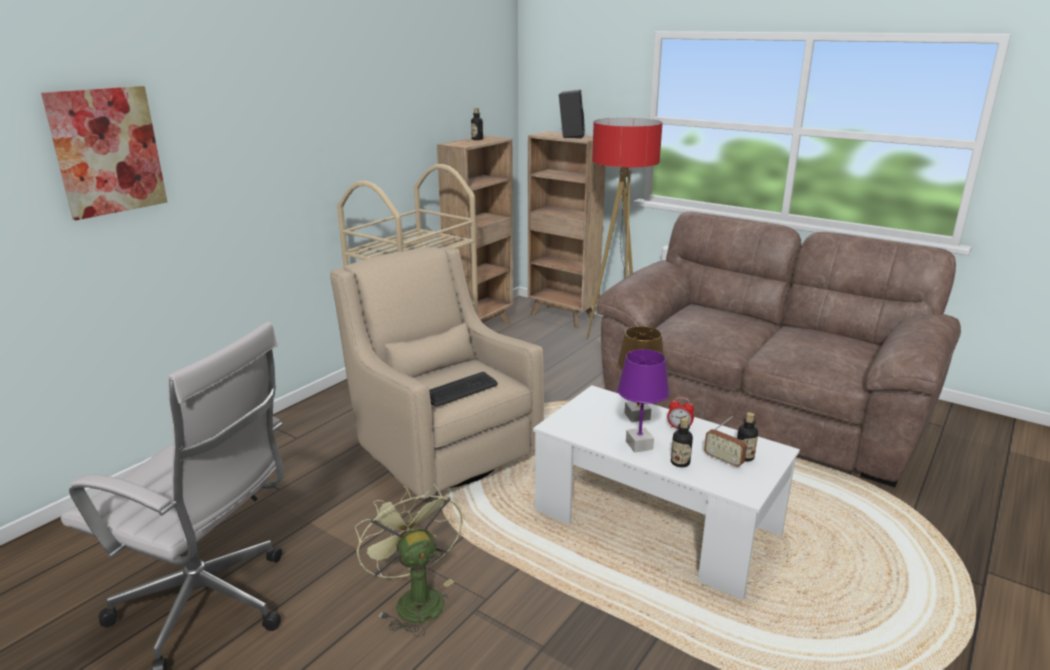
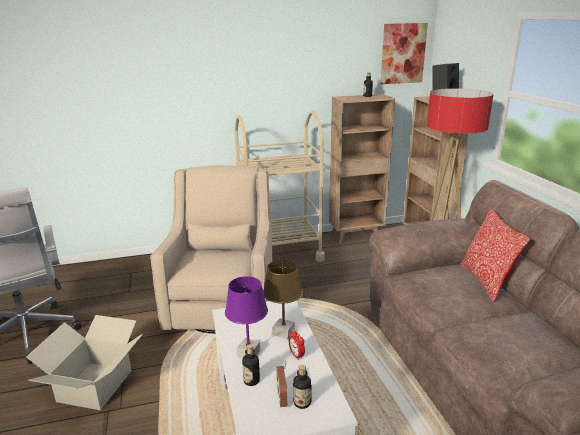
camera: 40 degrees right, 0 degrees up
(107, 151) = (84, 81): picture -> picture (403, 53)
(414, 599) = (94, 385): green fan -> cardboard box
(460, 390) = (204, 267): keyboard -> none
(729, 313) = (486, 281): none -> pillow

